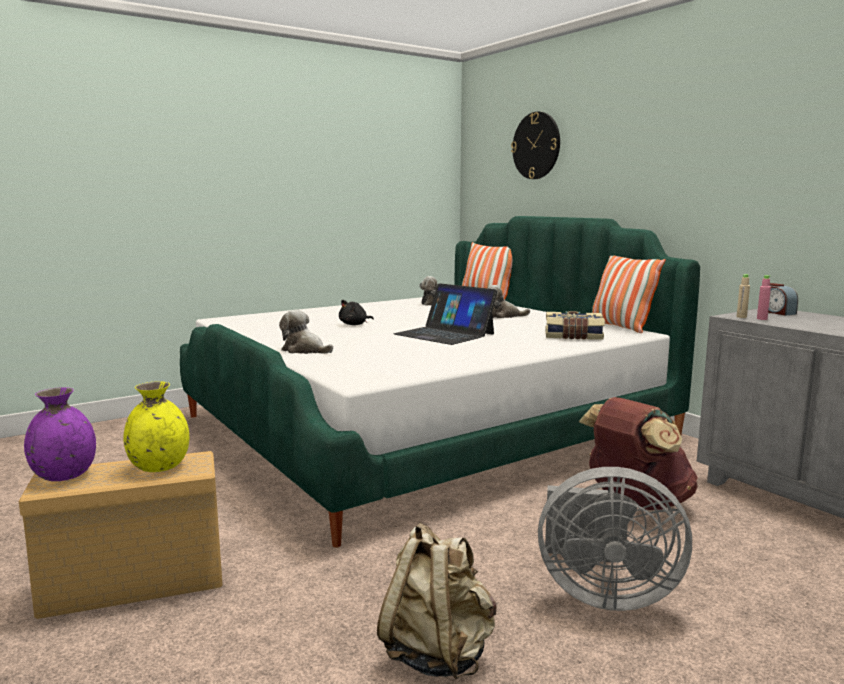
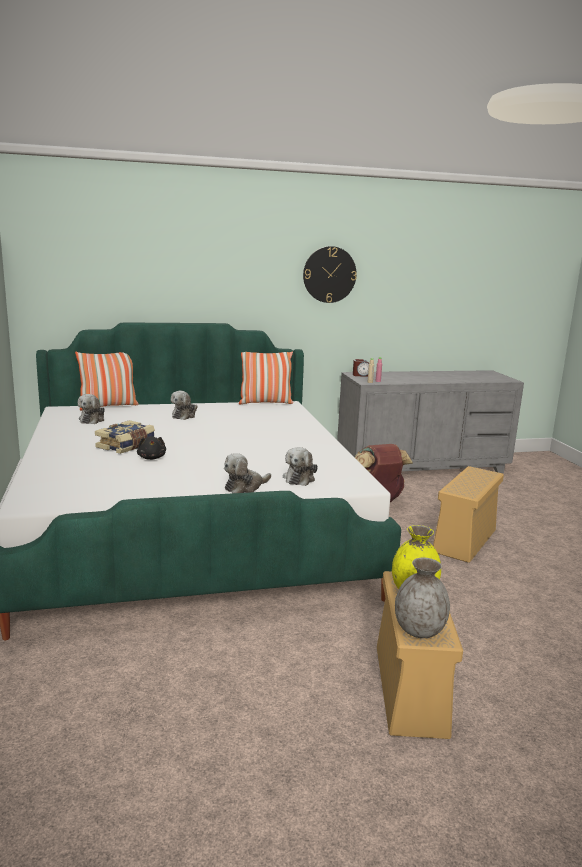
camera: 70 degrees left, 5 degrees up
(63, 476) = (419, 631): purple vase -> grey vase
(353, 361) = (299, 478): none -> plush toy
(438, 653) = (509, 592): beige backpack -> none
(444, 334) = (232, 441): laptop -> none
(536, 145) = (126, 257): wall clock -> wall clock (329, 274)
(573, 336) = (281, 417): book -> book (126, 446)
(602, 593) = (465, 540): grey fan -> beige storage box

